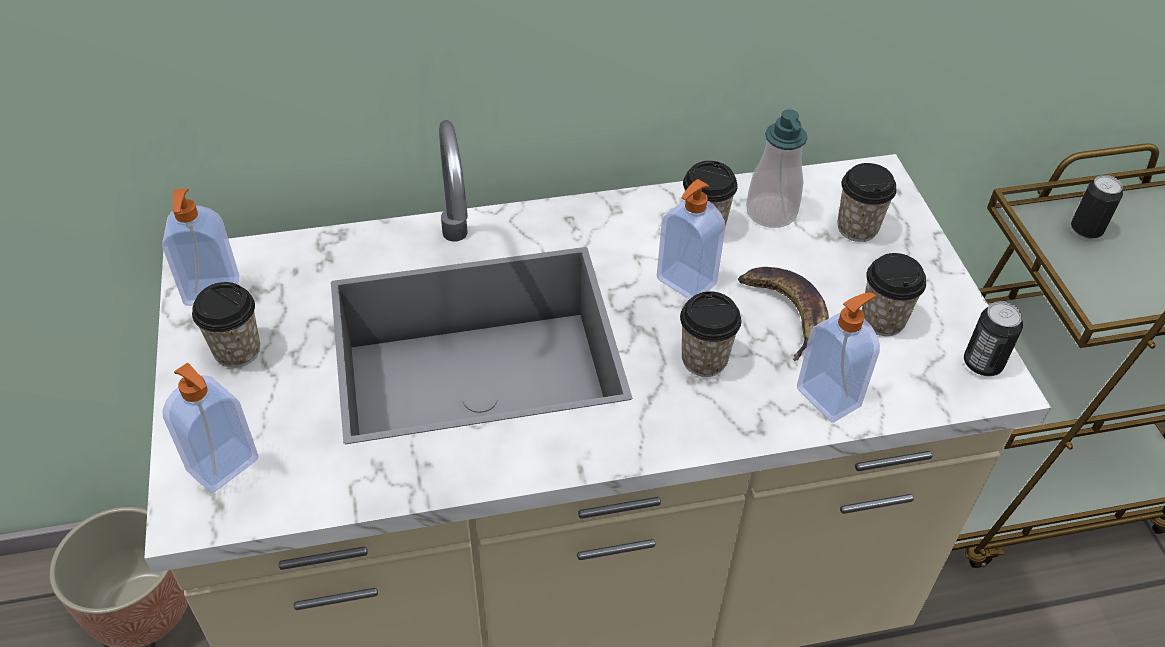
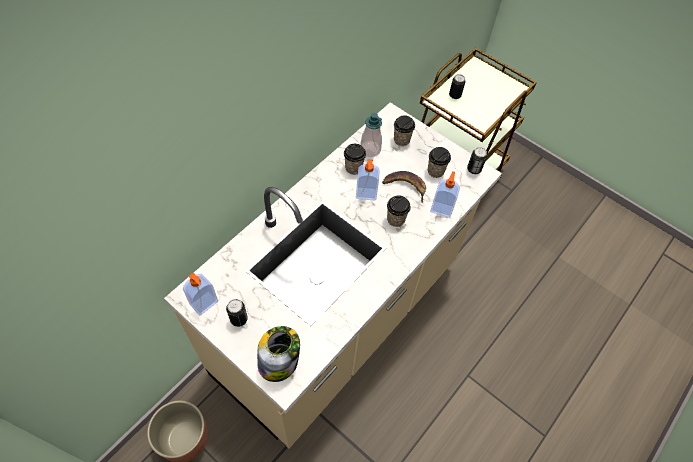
camera: 40 degrees left, 10 degrees up
(225, 466) = (279, 362): soap dispenser -> jar
(237, 351) = (239, 319): cup -> can

